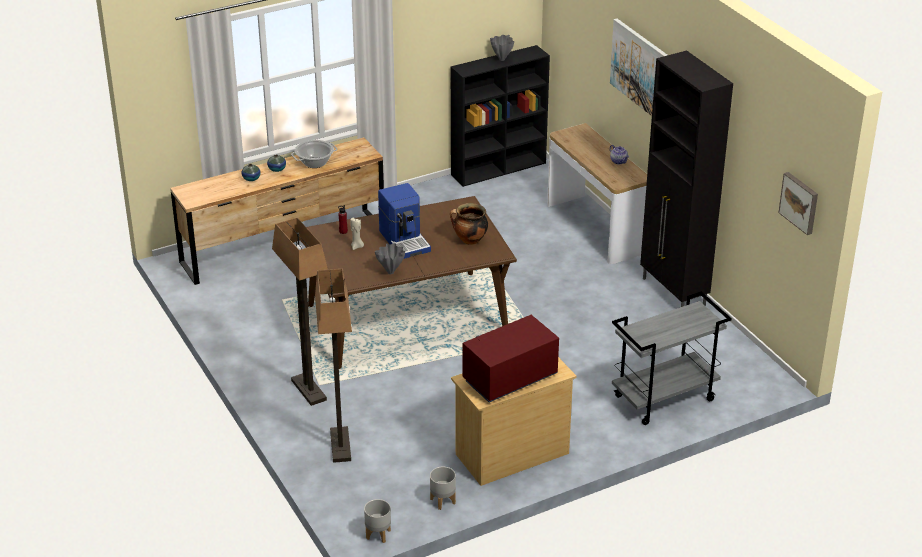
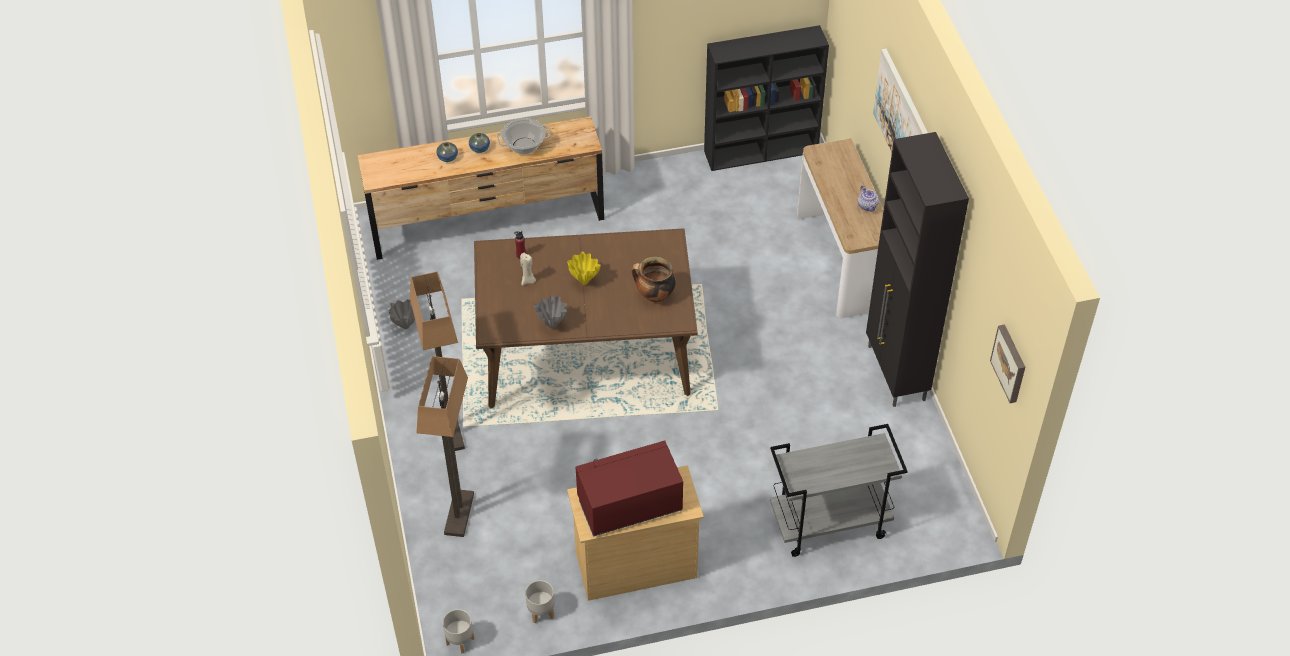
camera: 15 degrees right, 15 degrees up
(405, 240) = (583, 282): coffee machine -> yellow vase
(501, 60) = (769, 43): grey vase -> grey vase (405, 327)

